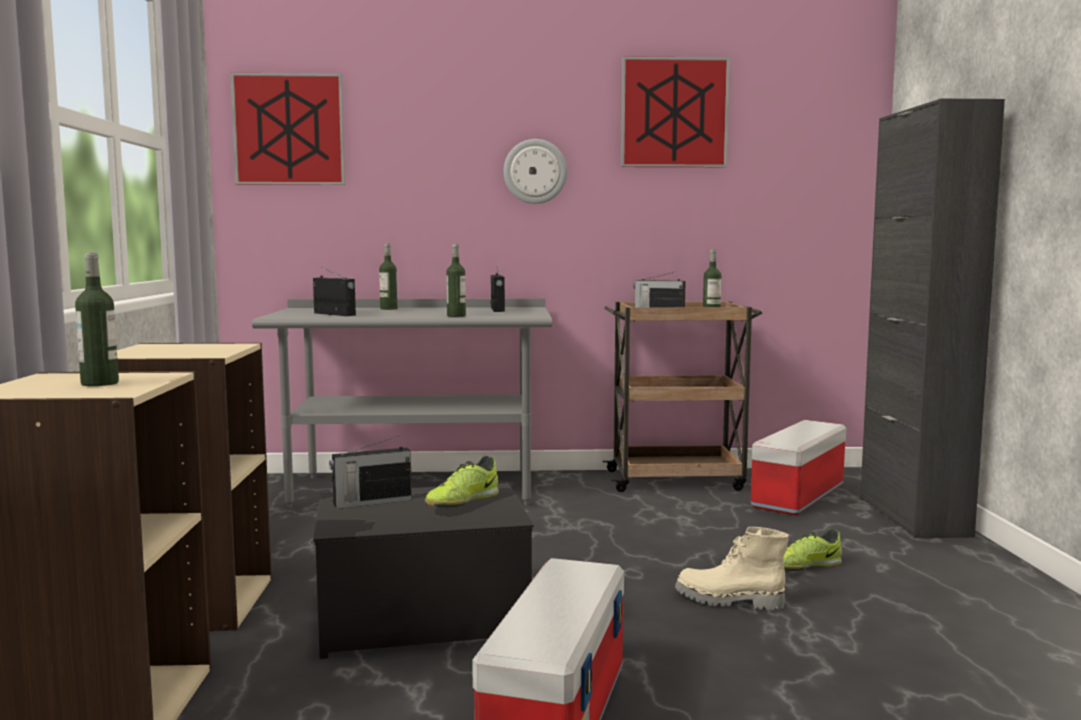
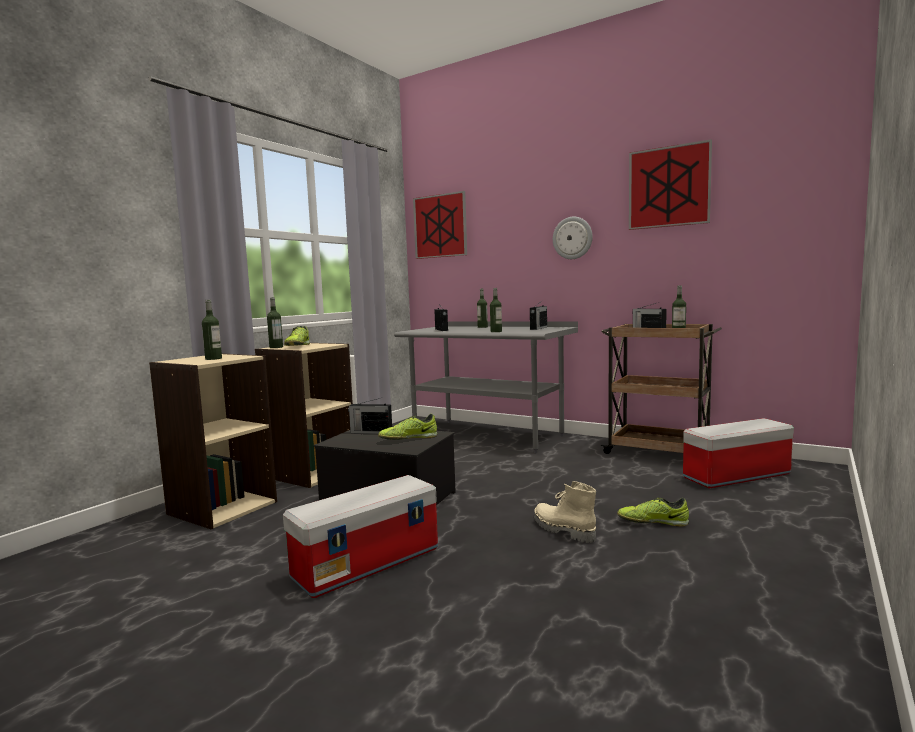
camera: 35 degrees right, 0 degrees up
(128, 355) = (276, 347): none -> bottle
(175, 351) = (297, 346): none -> shoe
(913, 516) = (815, 507): black cabinet -> none

